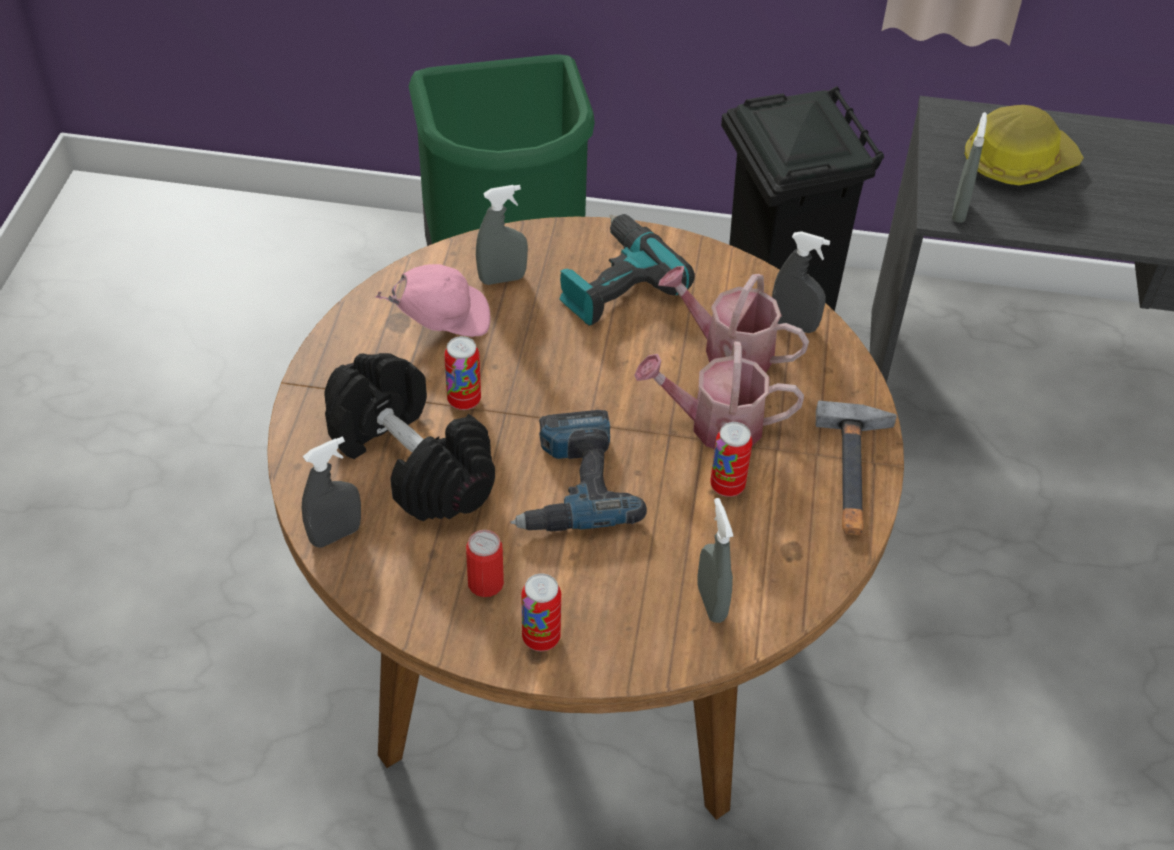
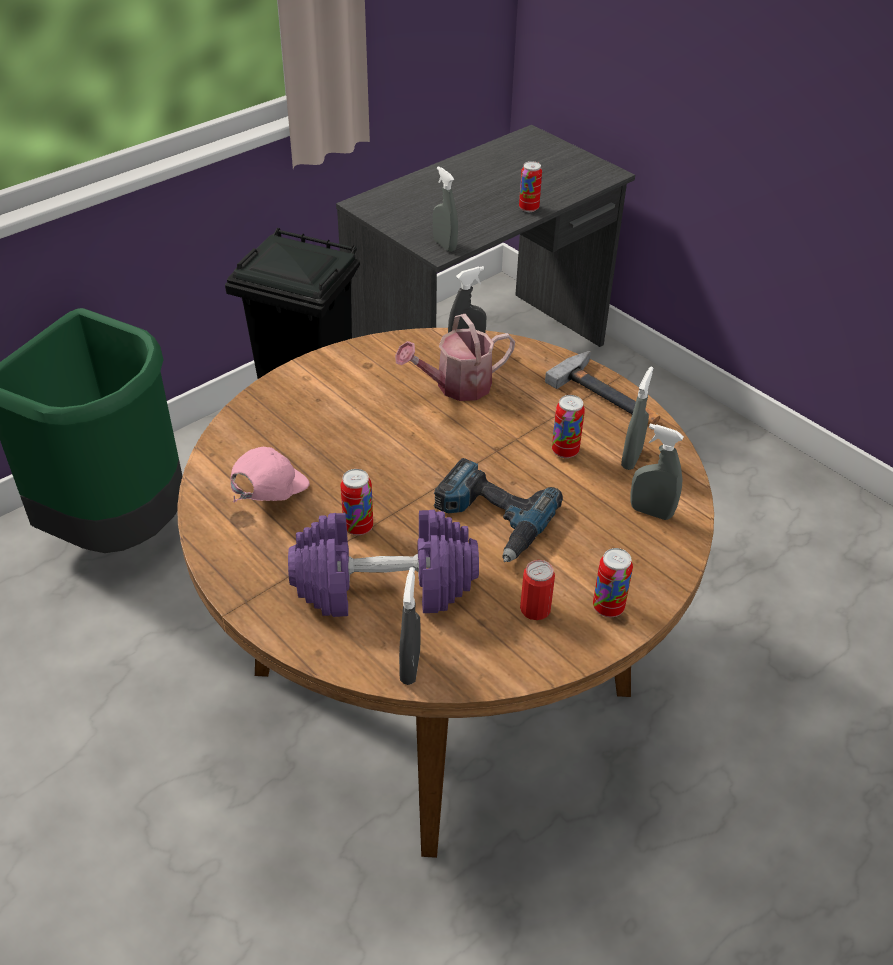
camera: 50 degrees left, 5 degrees down
(412, 461) = (385, 585): black dumbbell -> purple dumbbell
(502, 279) = (268, 445): grey spray bottle -> grey spray bottle (631, 458)
(614, 283) = (338, 398): power drill -> none
(715, 425) = (510, 427): watering can -> none
(1017, 163) = (434, 206): hard hat -> none
(1121, 232) = (528, 208): none -> can

